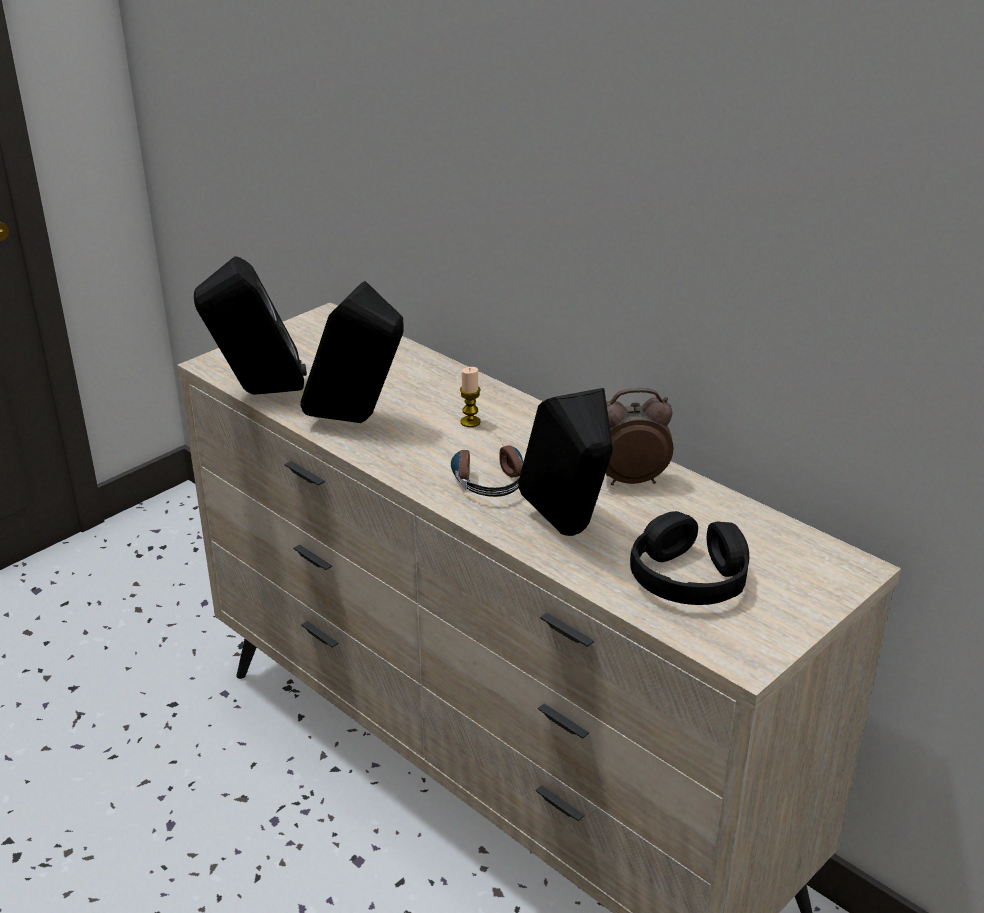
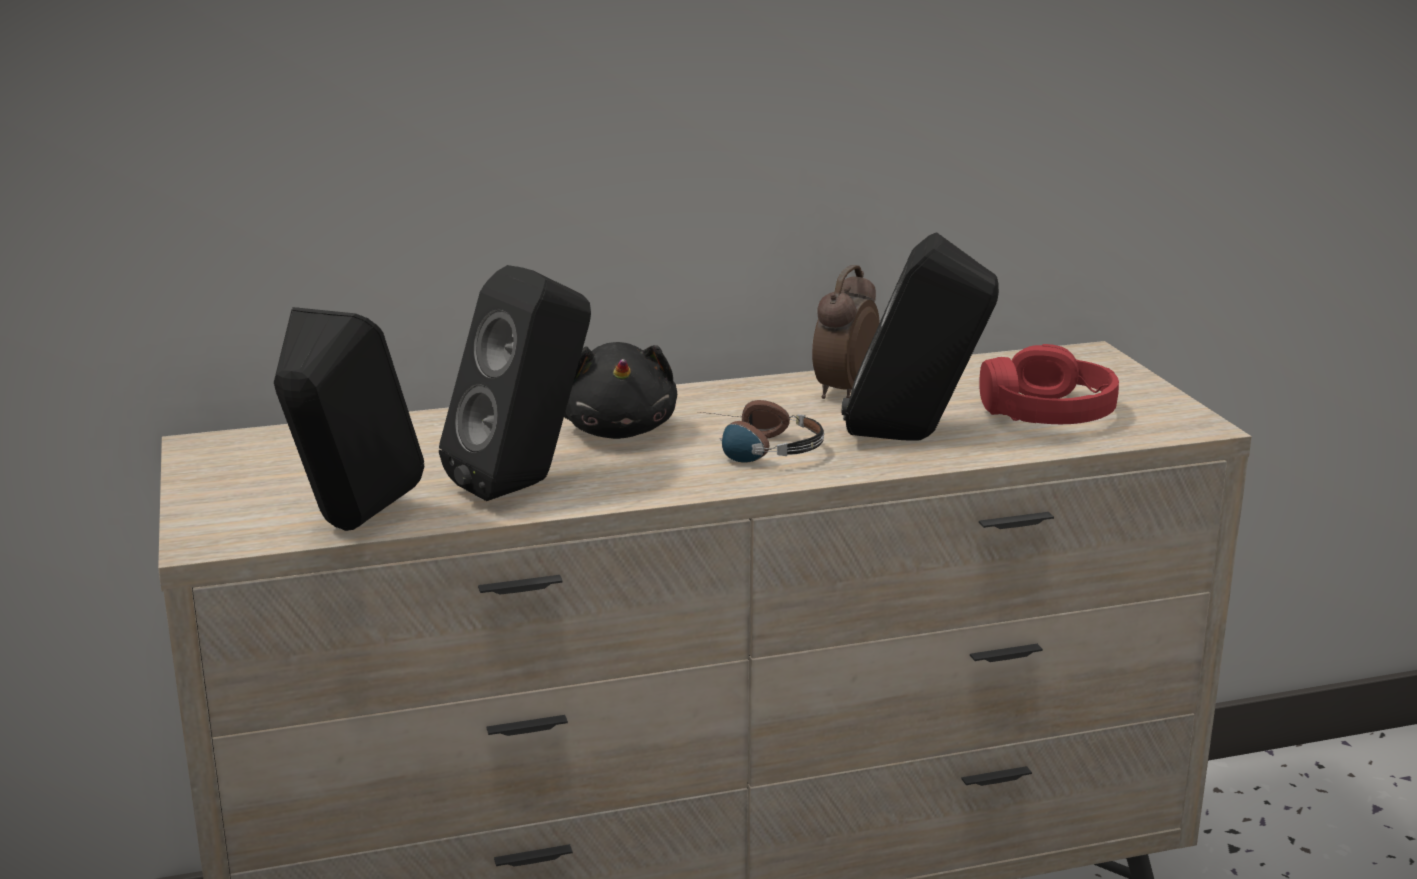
camera: 60 degrees left, 10 degrees down
(470, 422) = (619, 430): candle -> black plush toy
(689, 577) = (1046, 412): black headphones -> red headphones

